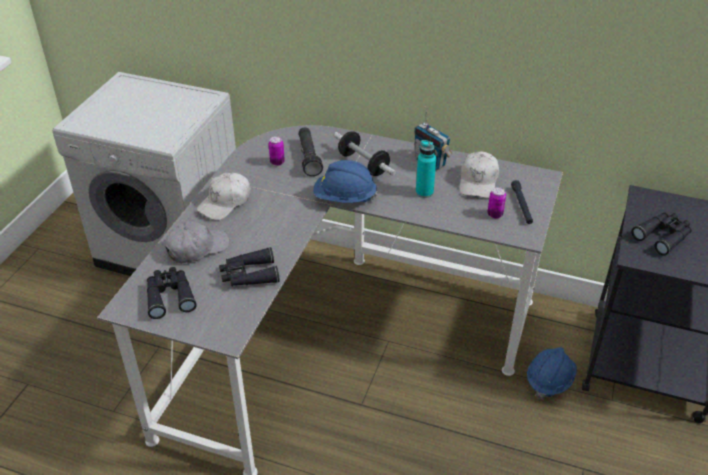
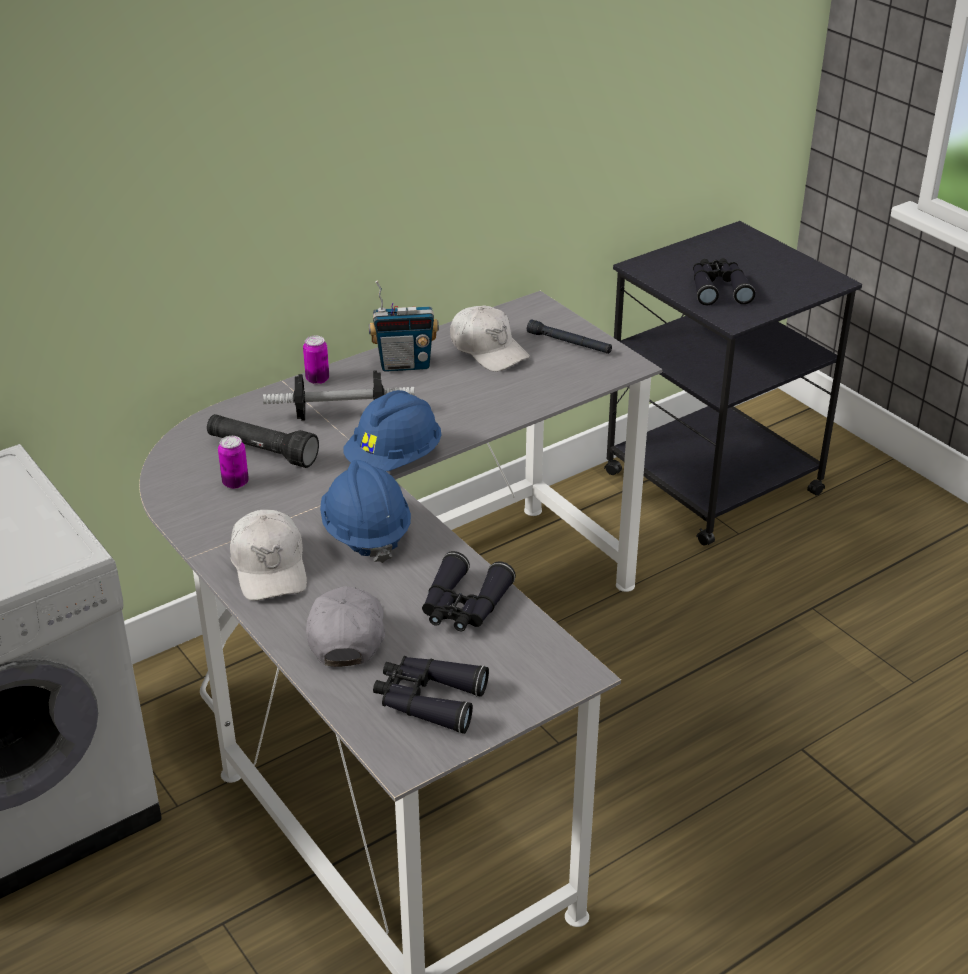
camera: 55 degrees left, 5 degrees down
(424, 192) = (460, 395): turquoise bottle -> none
(495, 214) = (564, 367): can -> can (317, 379)
(549, 380) = (670, 562): blue hard hat -> blue hard hat (365, 533)

